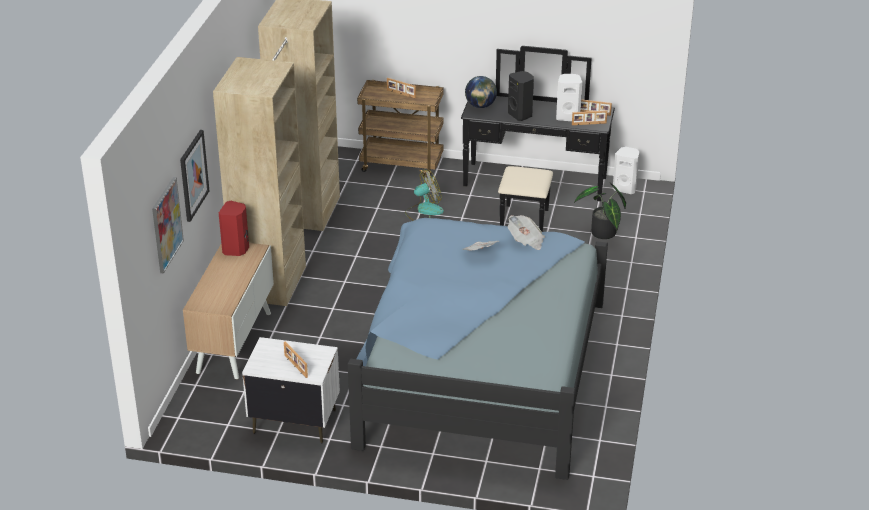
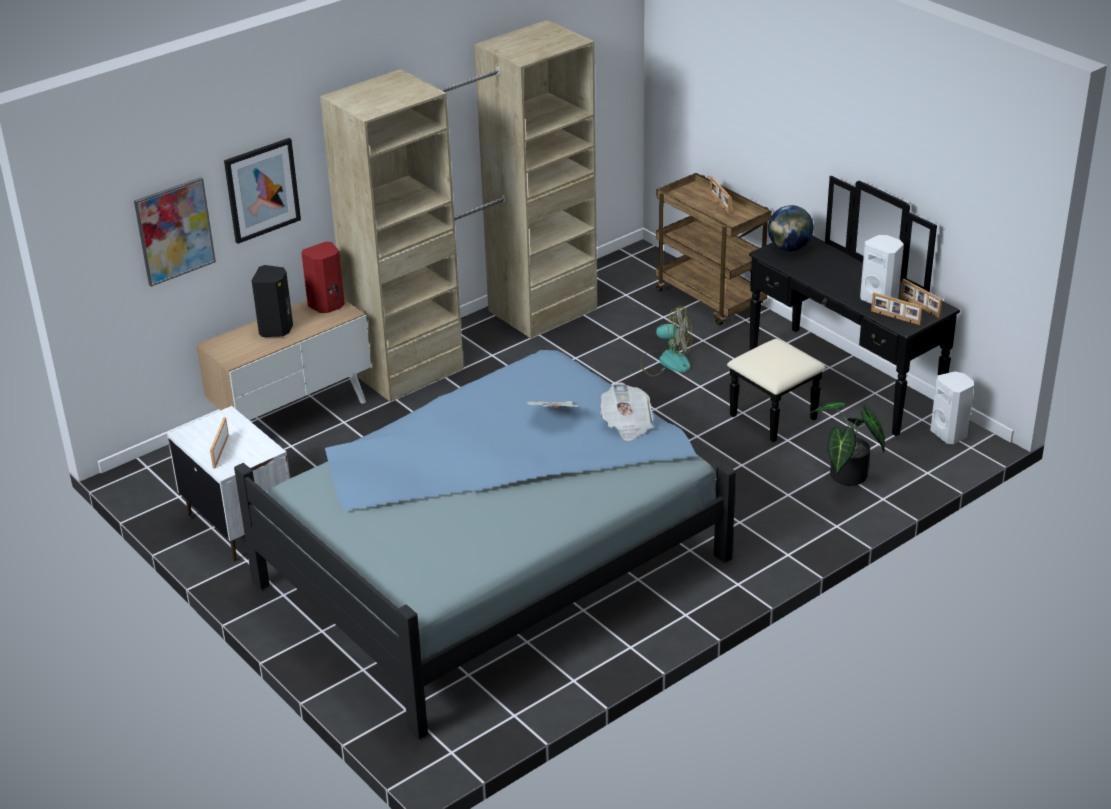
camera: 40 degrees right, 0 degrees up
(521, 115) = (824, 276): black speaker -> black speaker (277, 329)

